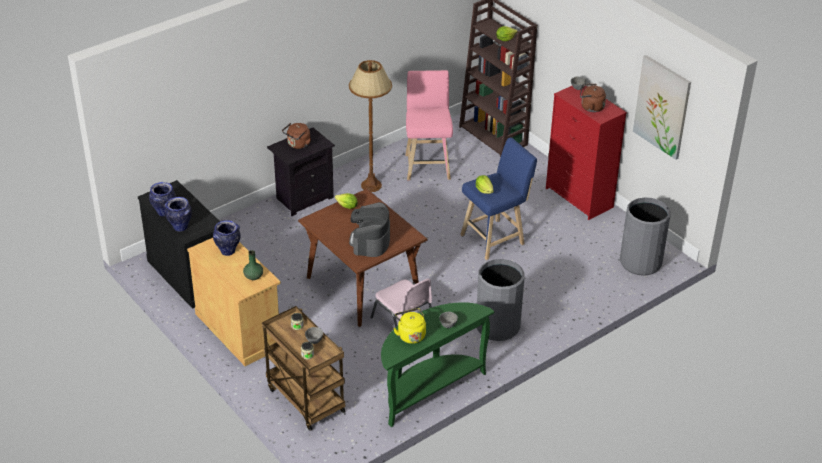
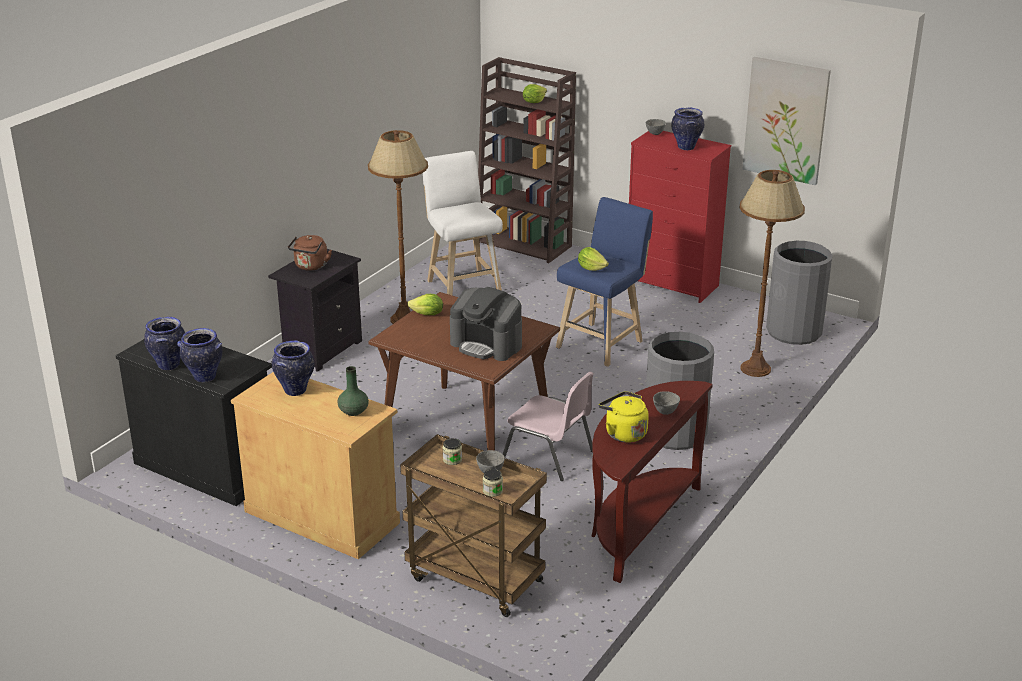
camera: 20 degrees left, 10 degrees down
(370, 241) = (487, 344): coffee machine -> coffee machine turned 45 degrees counterclockwise
(427, 165) = (463, 286): pink stool -> white stool
(428, 389) = (638, 525): green console table -> brown console table
(589, 288) = (755, 369): none -> brown floor lamp
(590, 107) = (686, 147): brown kettle -> vase

